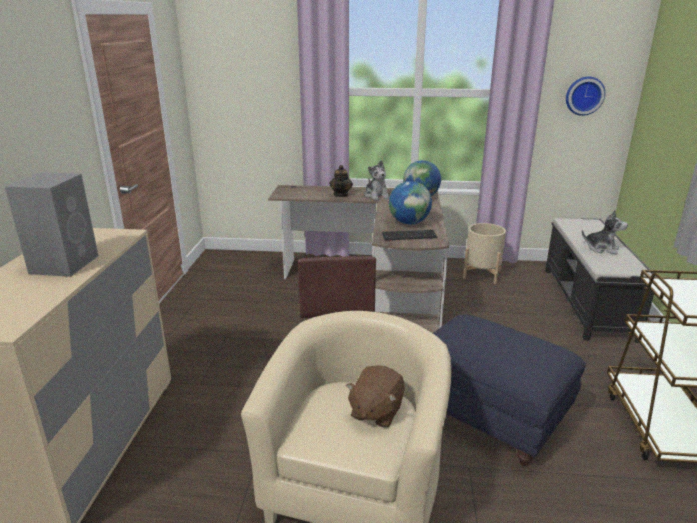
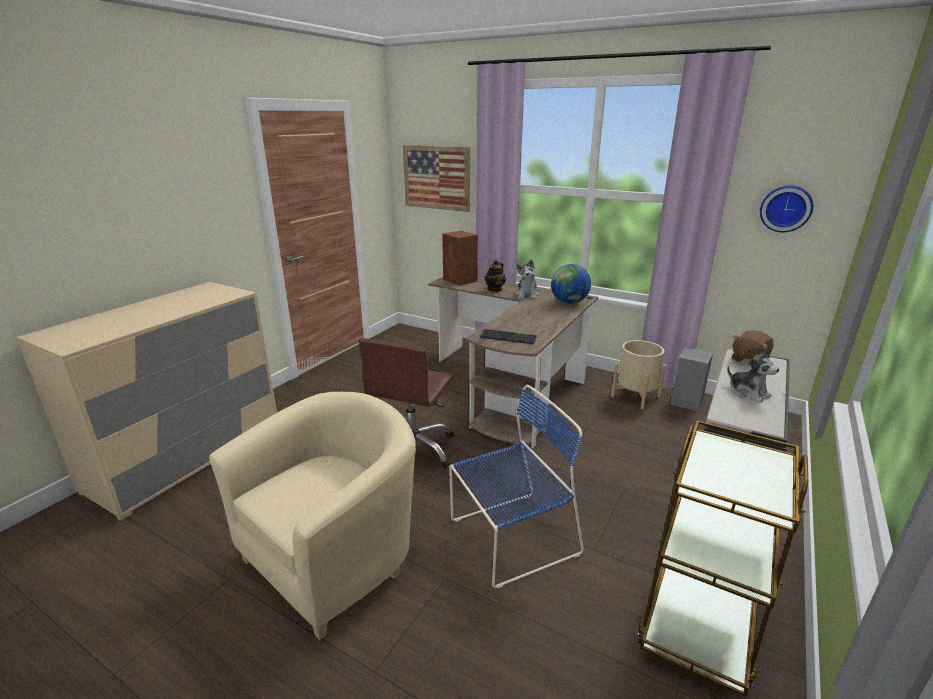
camera: 25 degrees right, 0 degrees up
(65, 264) = (168, 308): grey speaker -> grey speaker (687, 401)
(246, 85) = (436, 177): none -> picture
(298, 191) = (460, 280): none -> brown speaker
(375, 411) = (338, 491): brown plush toy -> brown plush toy (748, 360)
(409, 223) = (525, 325): globe -> none
(489, 416) = (510, 538): blue ottoman -> blue chair

